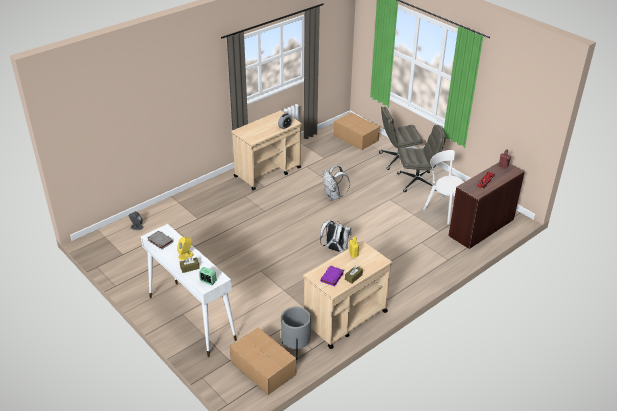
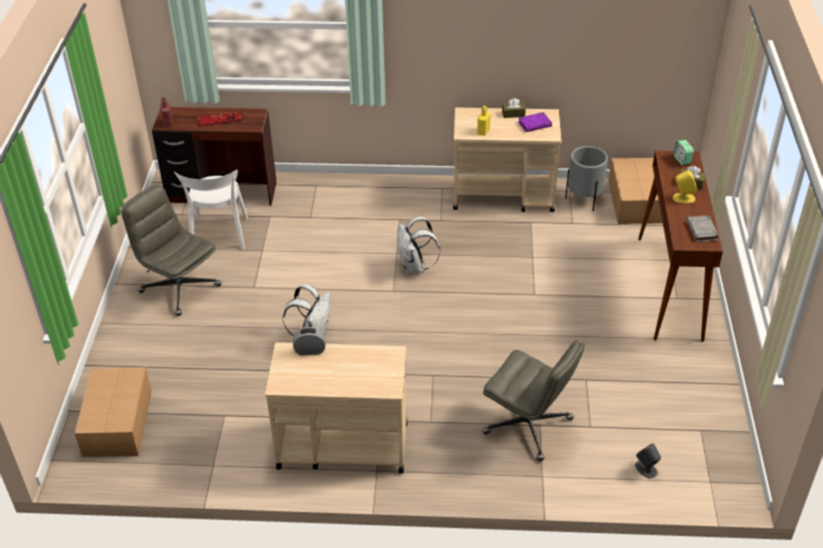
camera: 135 degrees left, 5 degrees up
(191, 317) = (669, 288): white console table -> brown console table
(397, 160) = (139, 338): grey office chair -> grey office chair (529, 426)

